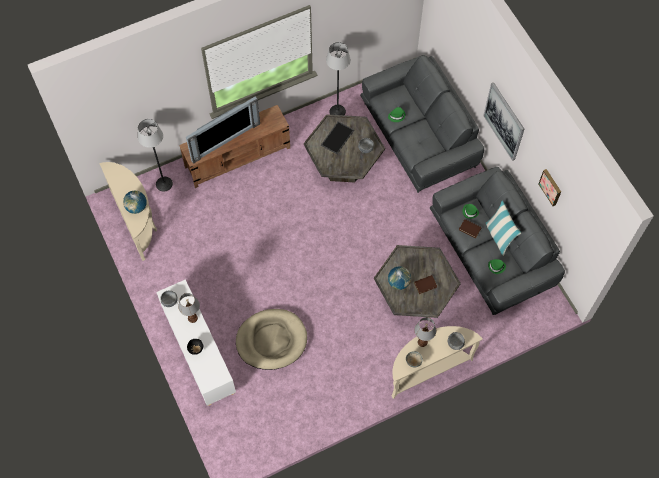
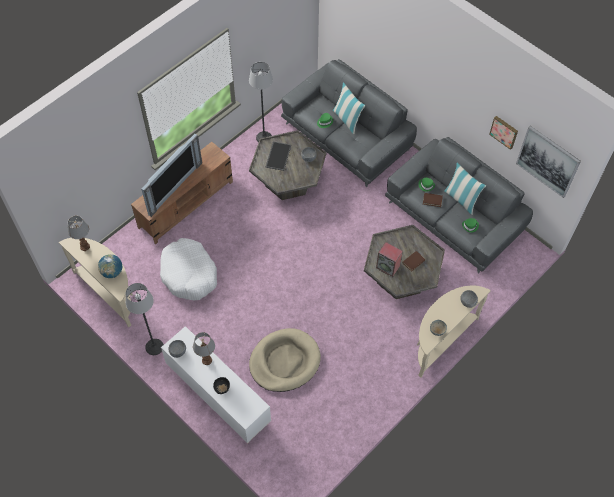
camera: 20 degrees left, 5 degrees down
(164, 183) = (123, 249): floor lamp -> floor lamp (154, 346)
(215, 227) = (189, 274): none -> white dog bed
(398, 282) = (388, 267): globe -> speaker
(419, 120) = (347, 119): none -> pillow
(423, 342) = (437, 310): table lamp -> table lamp (85, 246)
(504, 121) = (436, 89): picture -> picture (548, 161)

